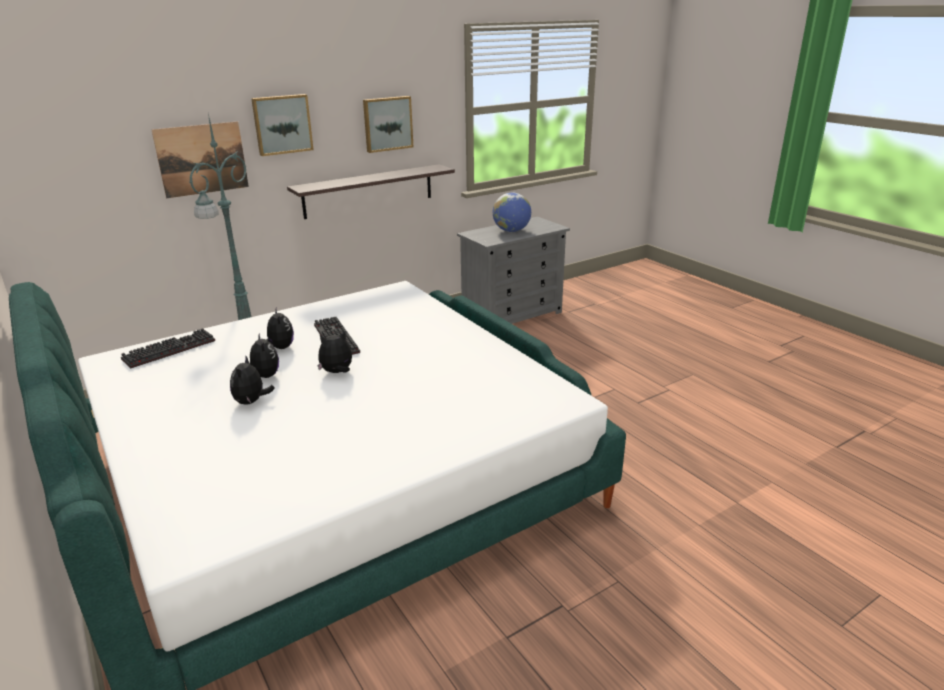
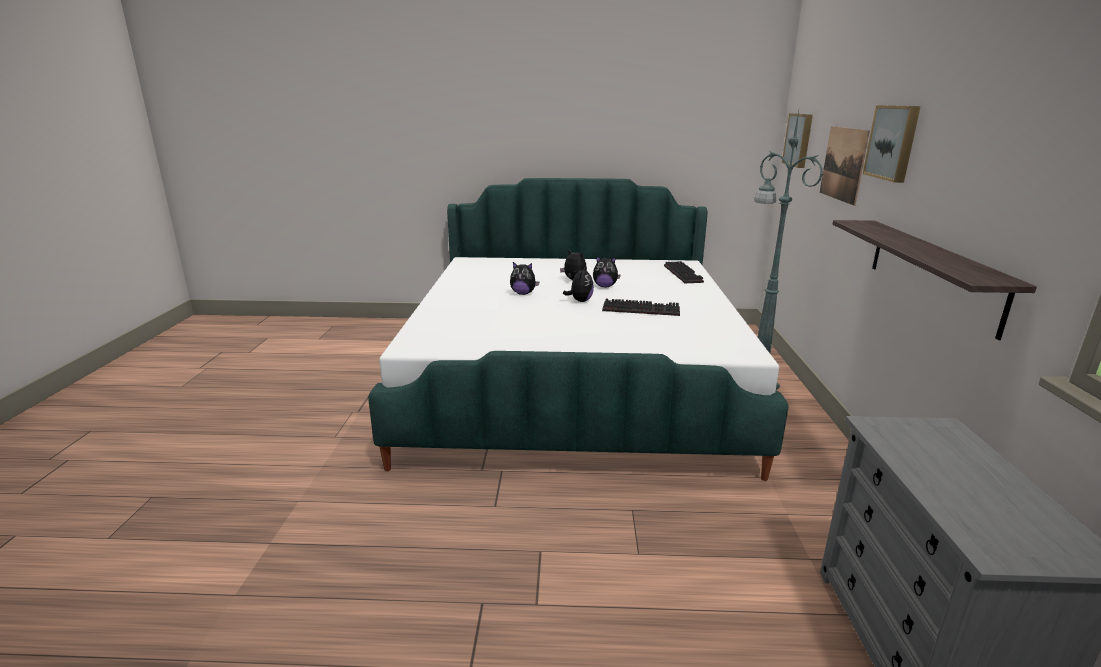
camera: 125 degrees right, 5 degrees down
(280, 347) = (647, 295): plush toy -> plush toy (523, 293)
(387, 123) = (987, 173): picture -> picture (799, 140)
(511, 231) = (958, 474): globe -> none

